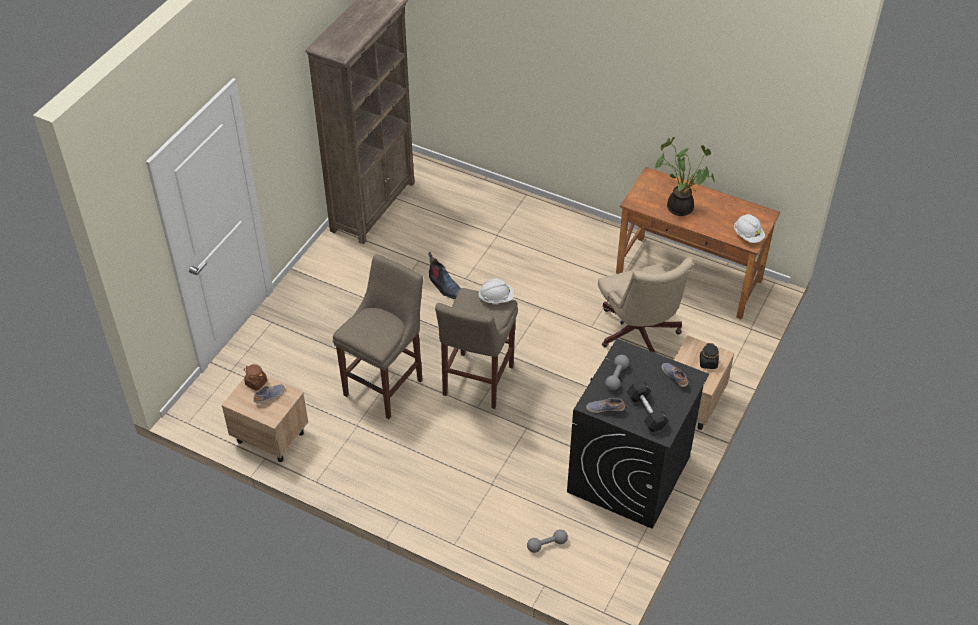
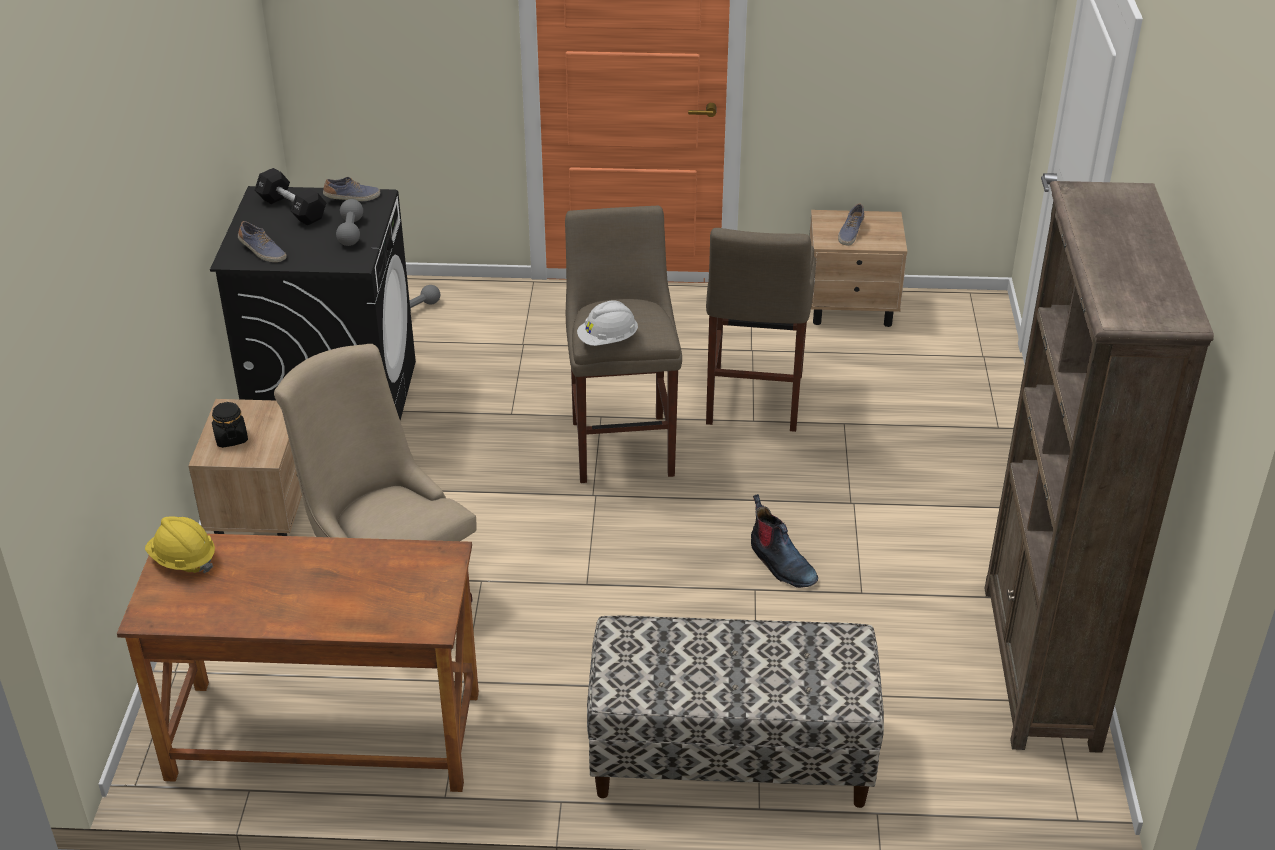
camera: 155 degrees right, 10 degrees down
(256, 383) = (884, 240): brown jar -> none
(444, 286) = (780, 564): boot -> boot turned 150 degrees counterclockwise
(525, 214) = (730, 758): none -> bench
(680, 206) = (342, 577): potted plant -> none
(748, 235) = (183, 560): white hard hat -> yellow hard hat

